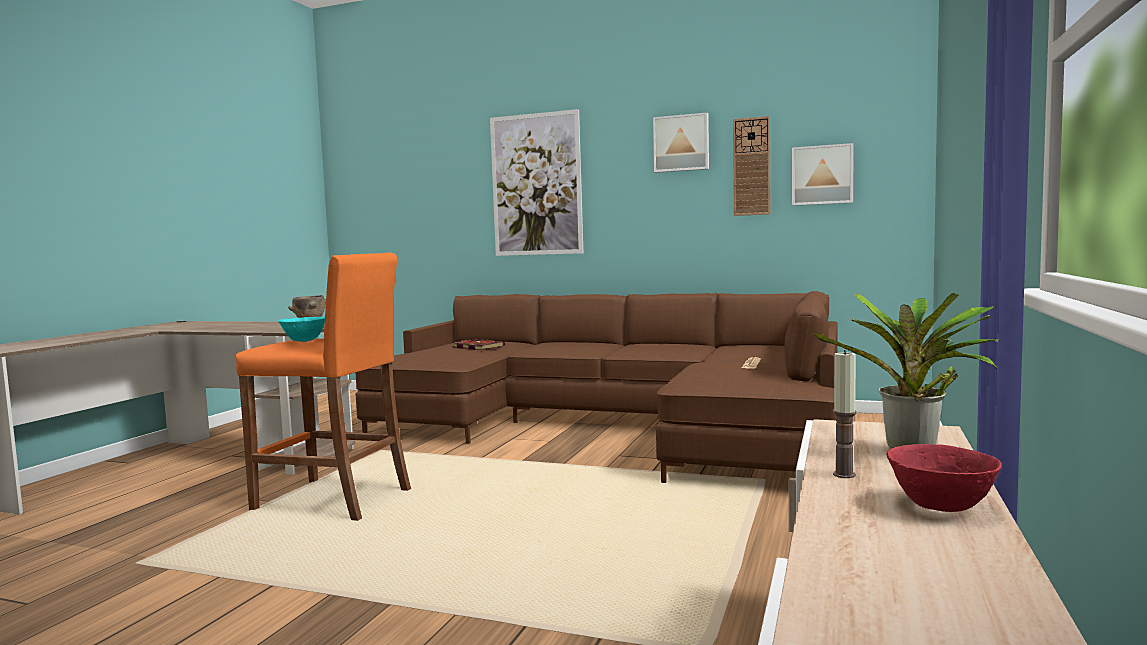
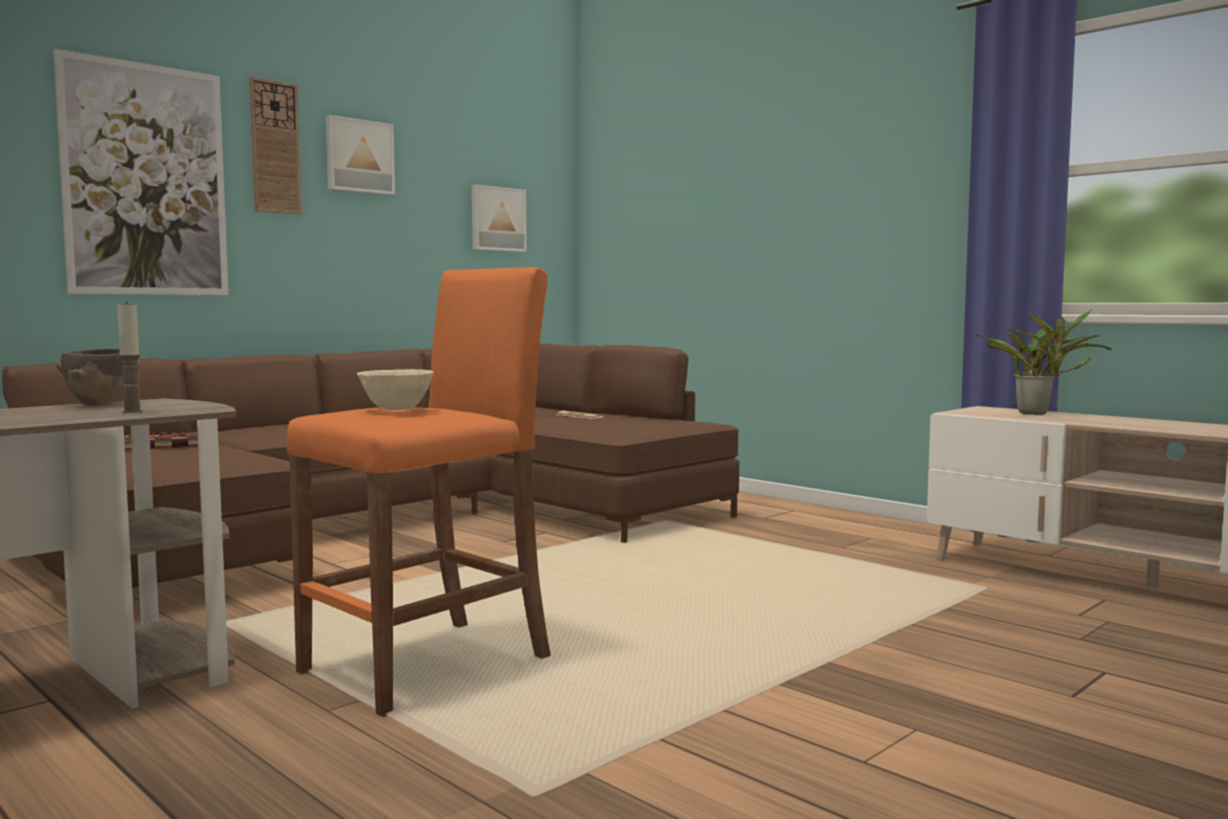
camera: 65 degrees left, 0 degrees up
(303, 341) = (395, 410): turquoise bowl -> beige bowl
(751, 166) = (434, 199): wall clock -> wall clock (275, 147)
(844, 474) = (1082, 422): candle -> candle (132, 412)
(941, 507) = (1148, 421): red bowl -> none

